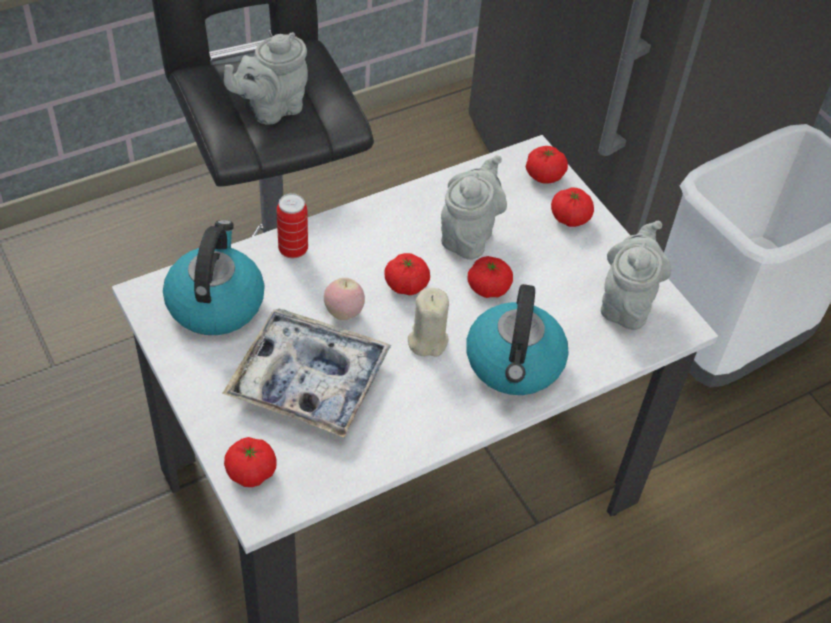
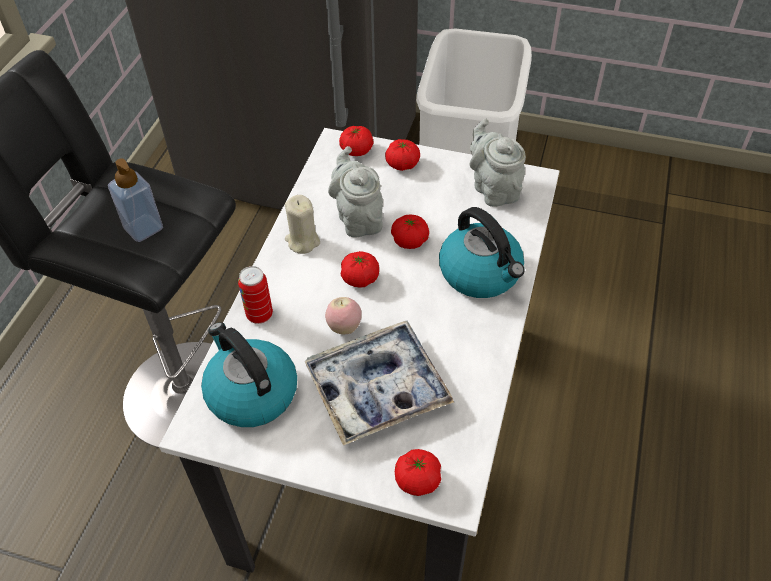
camera: 40 degrees left, 0 degrees up
(271, 109) = (143, 228): grey teapot -> soap dispenser
(427, 340) = (416, 301): beige candle -> beige candle (302, 241)

